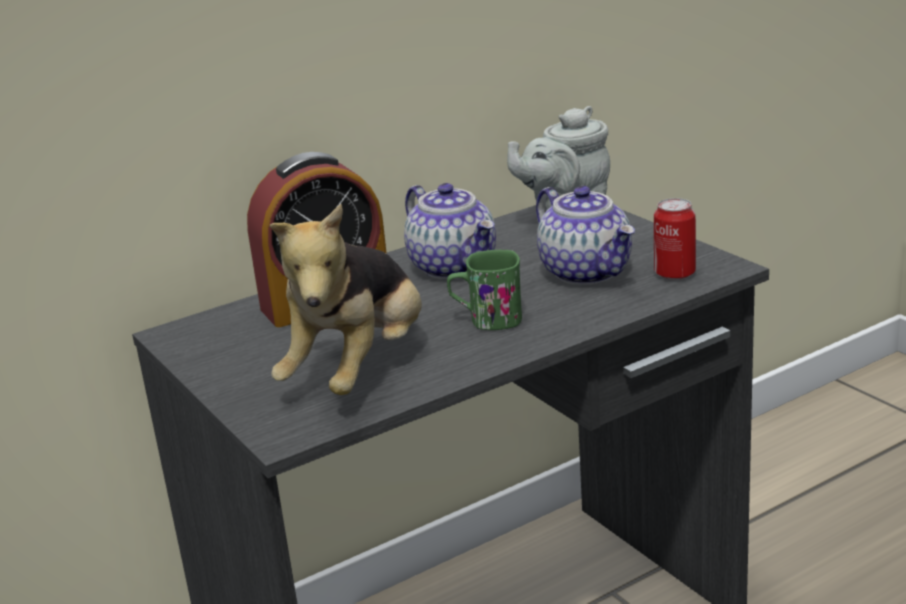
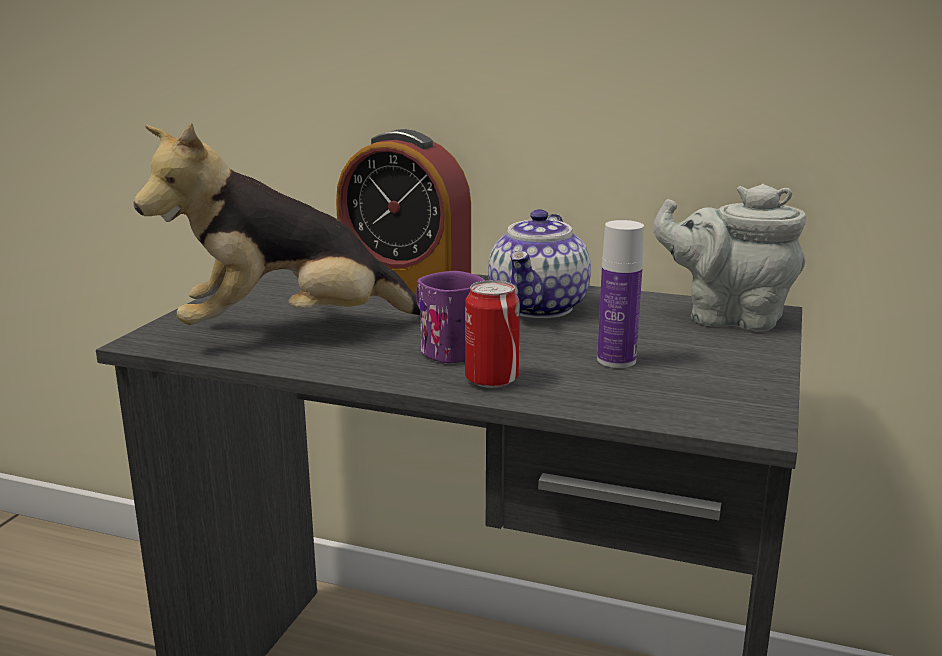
camera: 50 degrees right, 5 degrees down
(487, 320) = (445, 349): green mug -> purple mug
(587, 272) = (616, 360): teapot -> bottle
(674, 273) = (684, 402): can -> can (491, 380)

